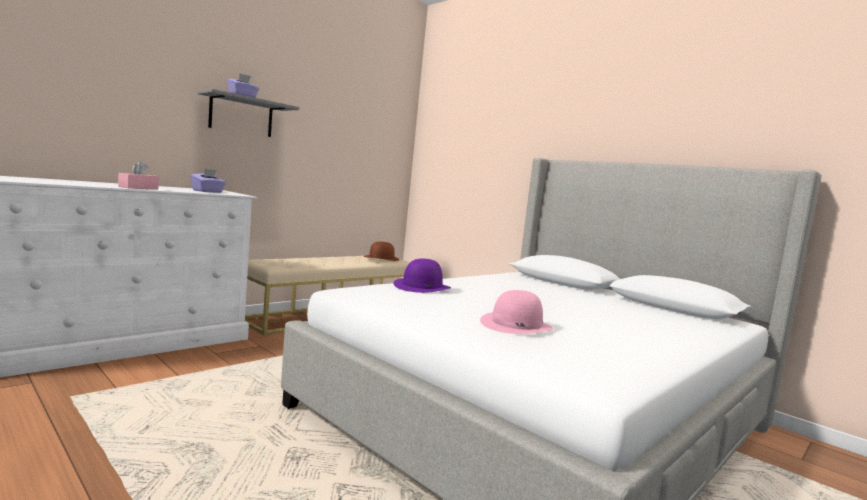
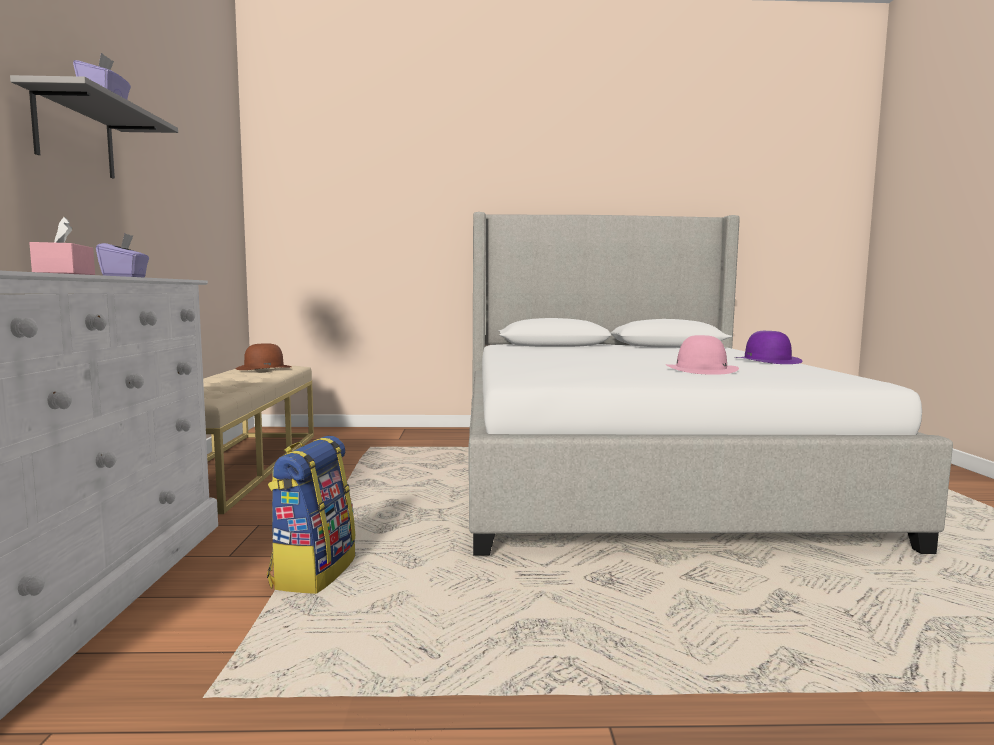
camera: 45 degrees left, 0 degrees up
(215, 375) = (313, 572): none -> backpack
(422, 287) = (544, 362): purple hat -> purple hat (767, 360)

